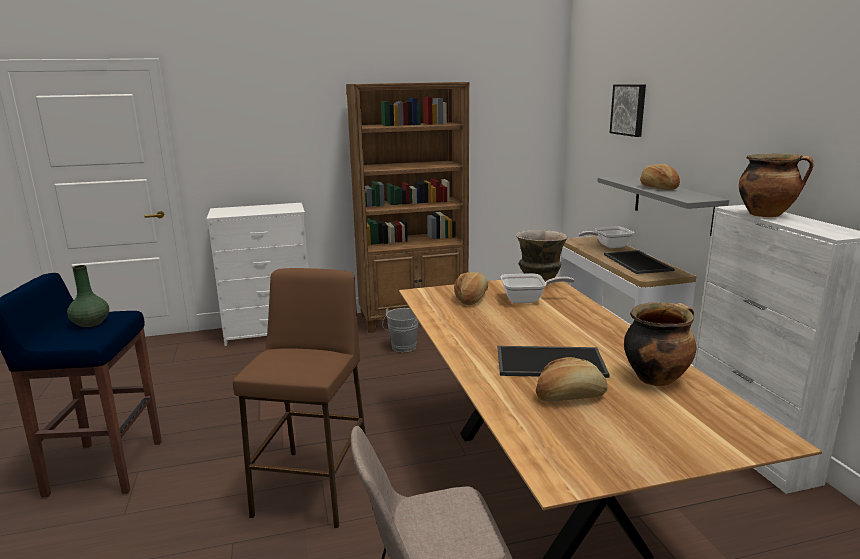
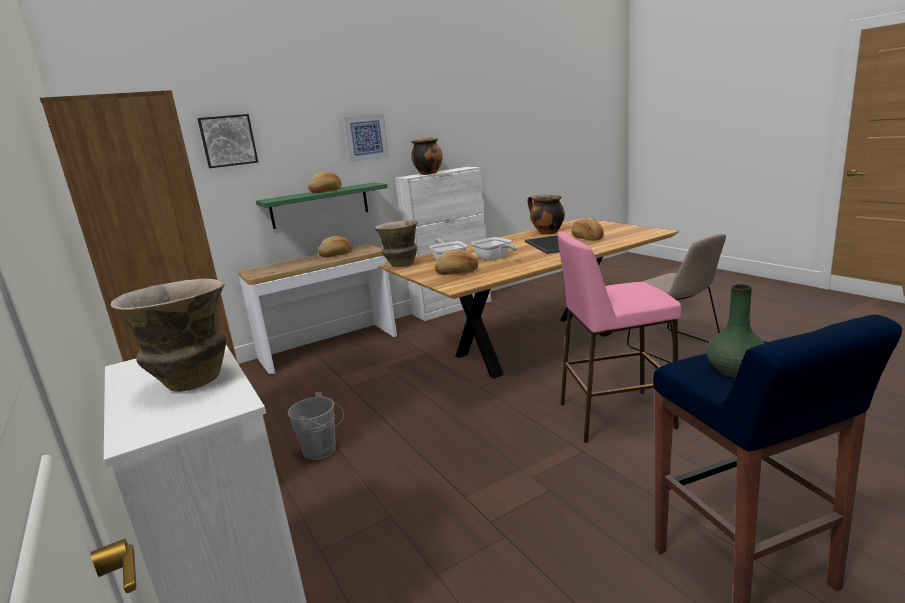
camera: 105 degrees left, 0 degrees up
(253, 211) = (192, 381): none -> vase
(313, 486) = (615, 415): brown stool -> pink stool
(608, 246) = (283, 265): frying pan -> frying pan (494, 259)
(638, 262) = (336, 254): tray -> bread
(673, 204) = (320, 205): grey shelf -> green shelf
(737, 133) = (365, 137): none -> picture

